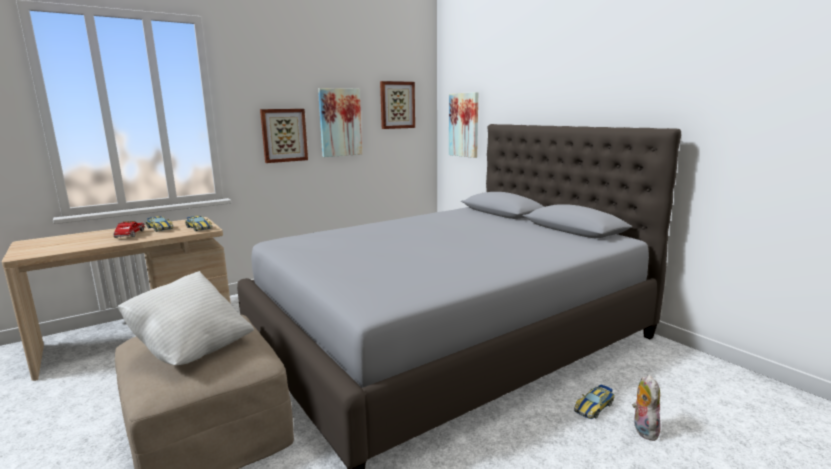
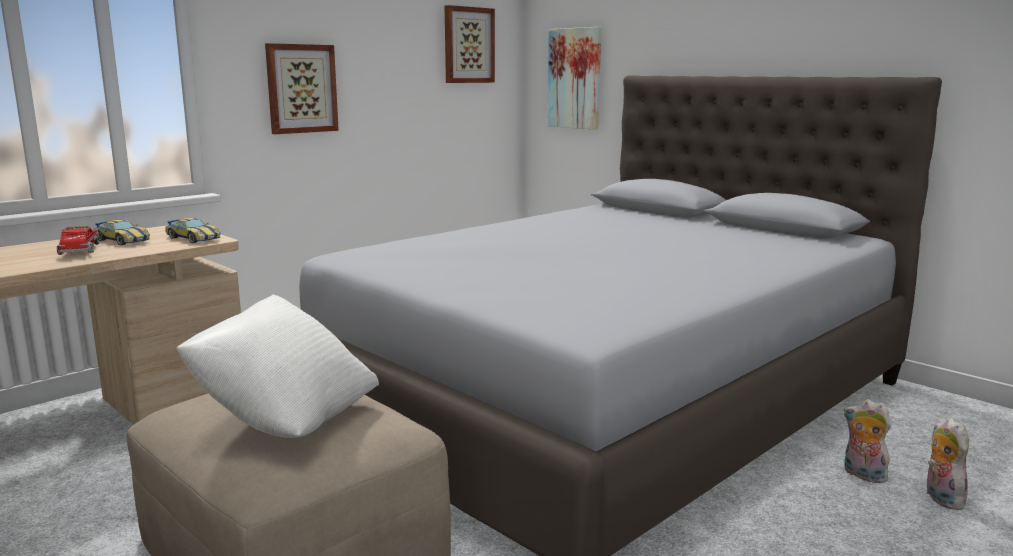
camera: 10 degrees left, 0 degrees up
(340, 122) = (385, 70): picture -> none
(594, 406) = (862, 475): toy car -> plush toy

